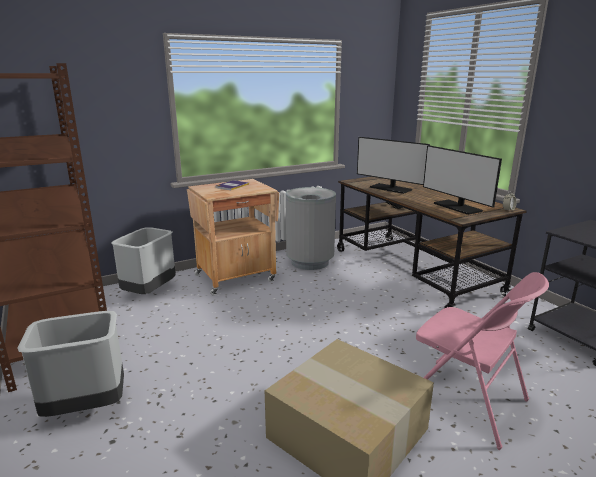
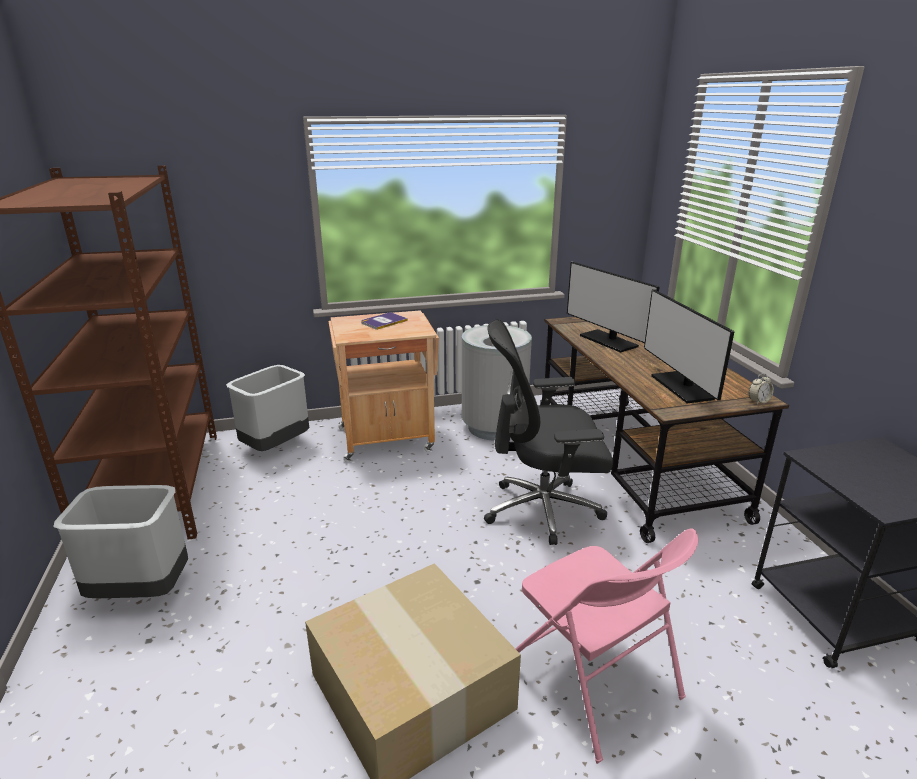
camera: 15 degrees right, 5 degrees up
(373, 306) = (544, 510): none -> office chair

